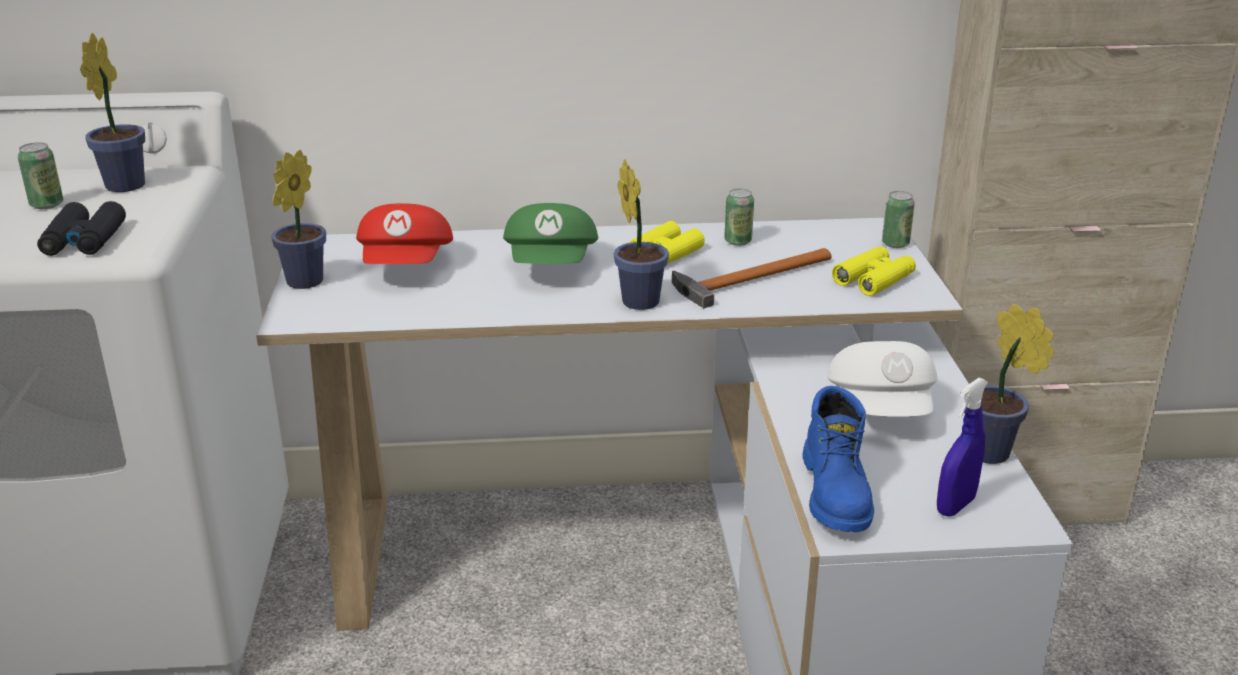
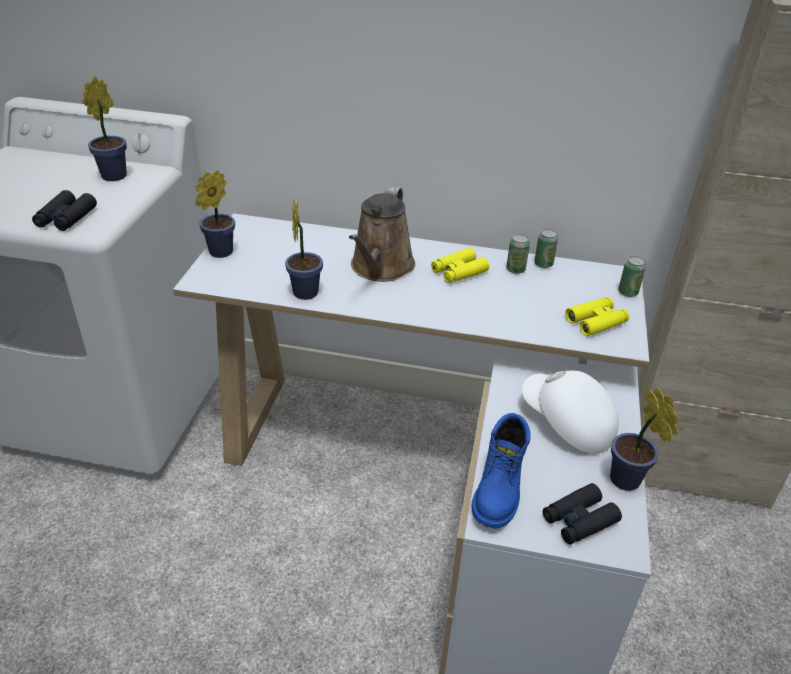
camera: 15 degrees right, 10 degrees up
(47, 204) = (62, 184): can -> can (543, 264)
(407, 266) = (288, 251): red cap -> none
(552, 266) = (380, 268): green cap -> brown watering can
(639, 300) = (423, 308): potted plant -> potted plant (305, 290)
(748, 279) = (506, 304): hammer -> none
(883, 408) = (566, 424): white cap -> white cap turned 120 degrees clockwise
(955, 506) = (579, 520): blue spray bottle -> black binoculars

